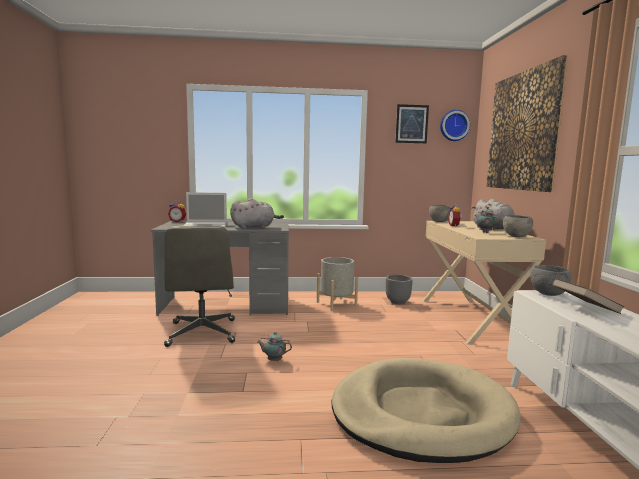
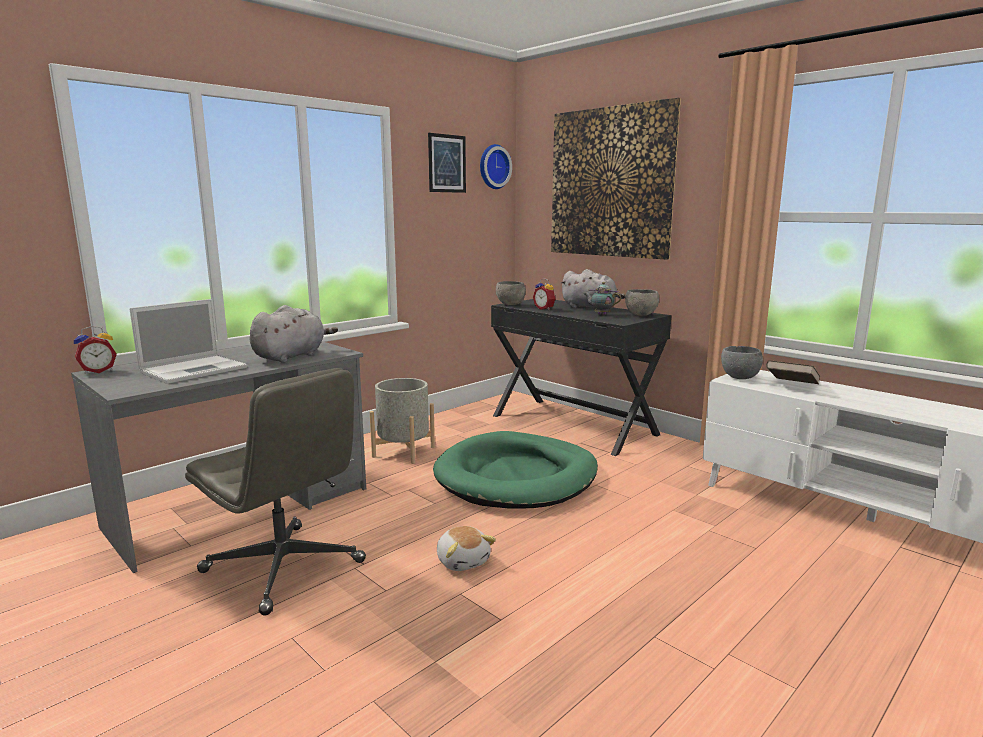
camera: 40 degrees left, 5 degrees up
(273, 360) = (463, 561): teapot -> plush toy
(376, 334) = (517, 476): none -> green dog bed
(398, 302) = (471, 425): grey planter -> none
(421, 413) = (696, 548): beige dog bed -> none
(470, 319) = (573, 424): beige desk -> black desk

